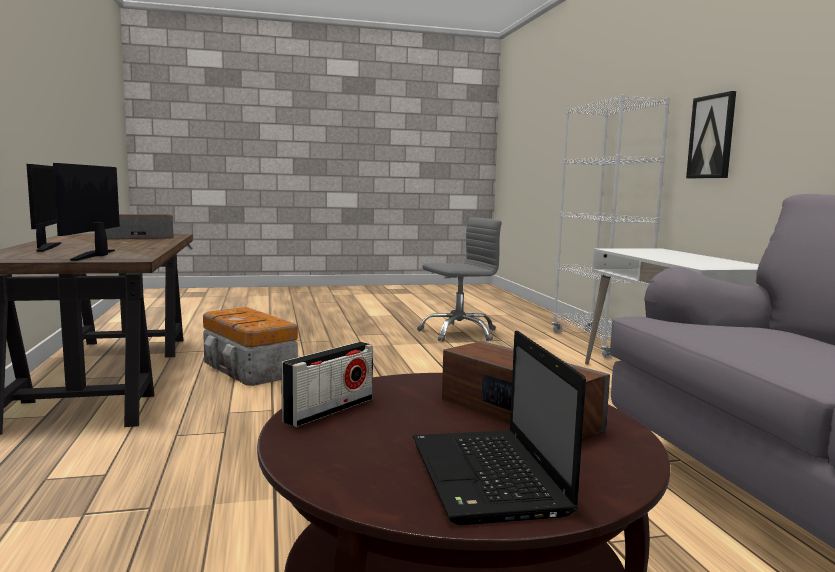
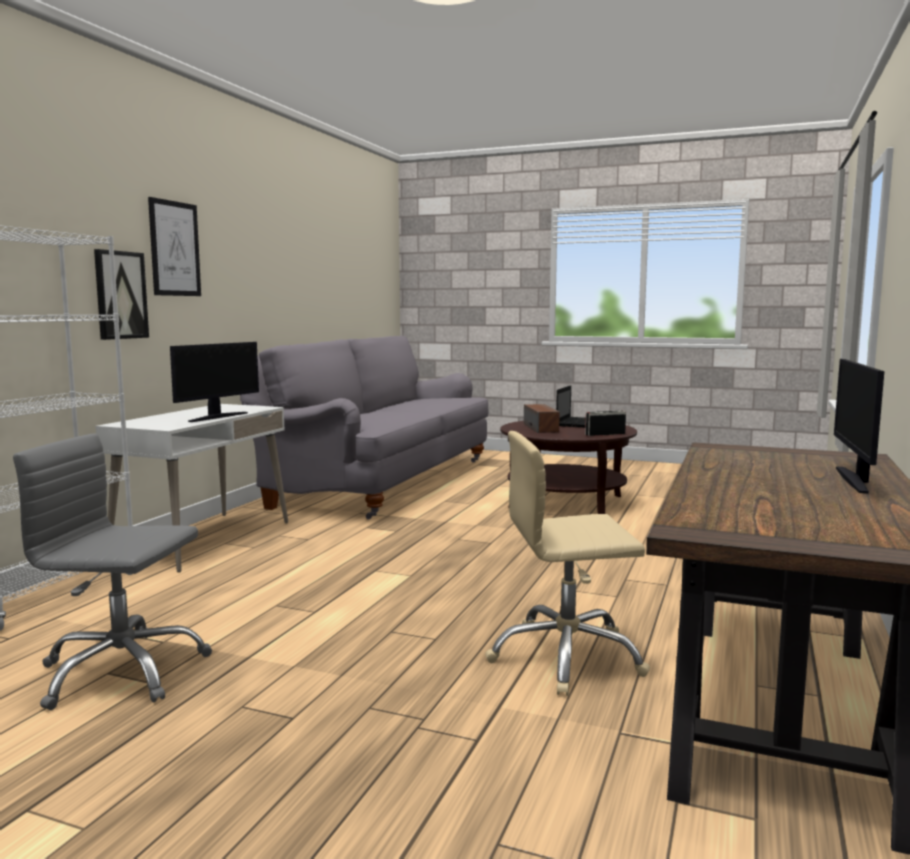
camera: 145 degrees left, 0 degrees up
(97, 255) = (757, 455): monitor -> monitor (217, 417)
(136, 237) = (761, 514): speaker -> none
(249, 369) = (566, 657): storage box -> beige office chair
(778, 74) = (175, 248): none -> picture

